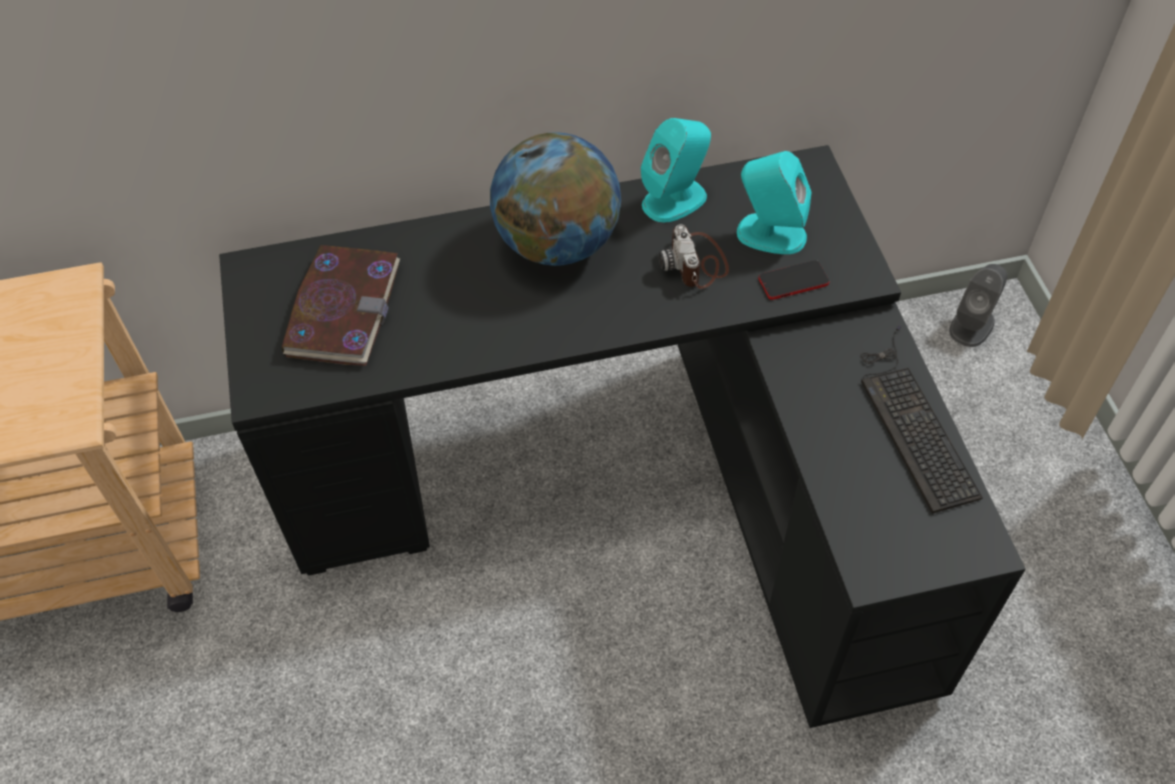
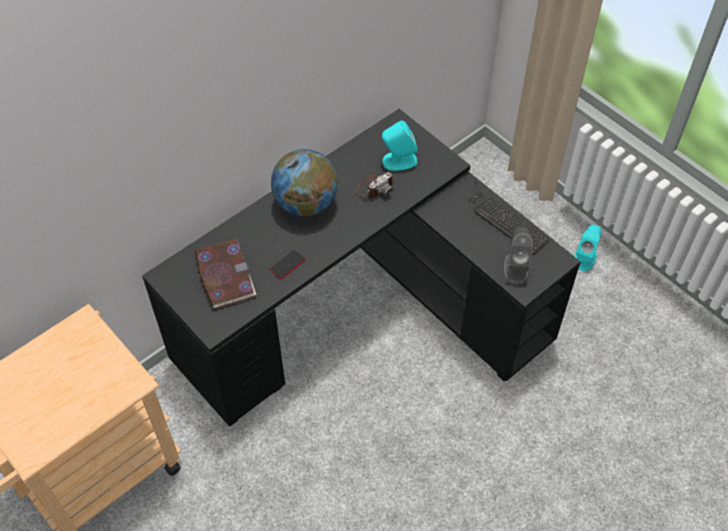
camera: 30 degrees left, 0 degrees up
(675, 199) = (346, 161): turquoise speaker -> turquoise speaker (584, 258)
(696, 263) = (375, 187): camera -> camera turned 90 degrees counterclockwise
(793, 281) = (422, 178): phone -> phone (287, 265)
(972, 325) = (476, 168): grey speaker -> grey speaker (516, 268)

